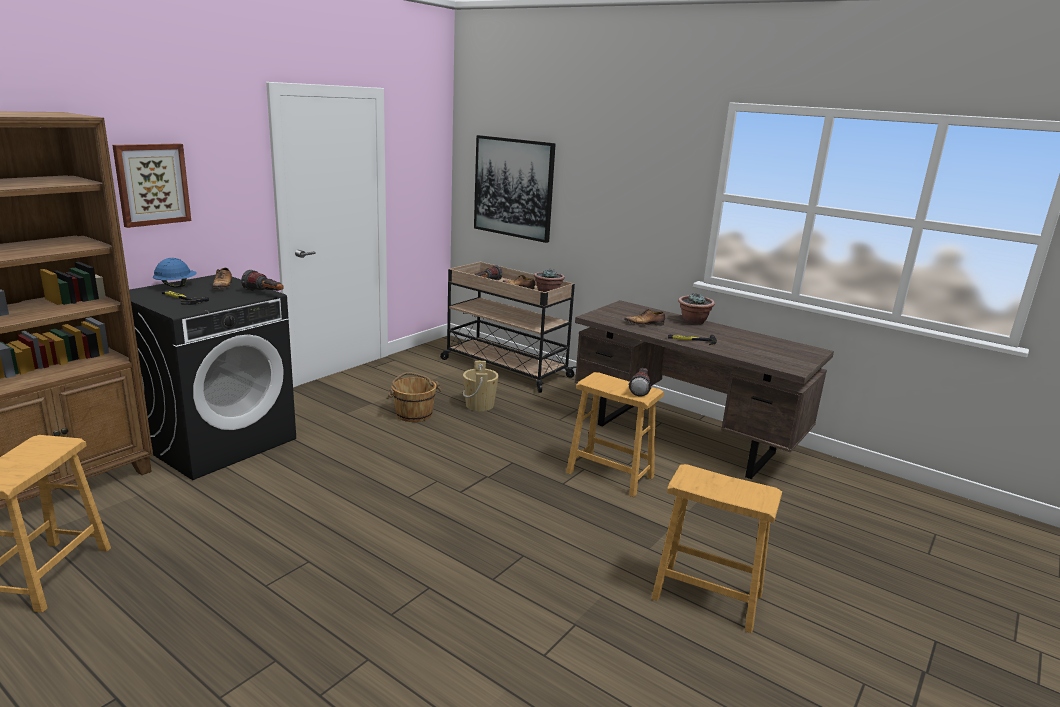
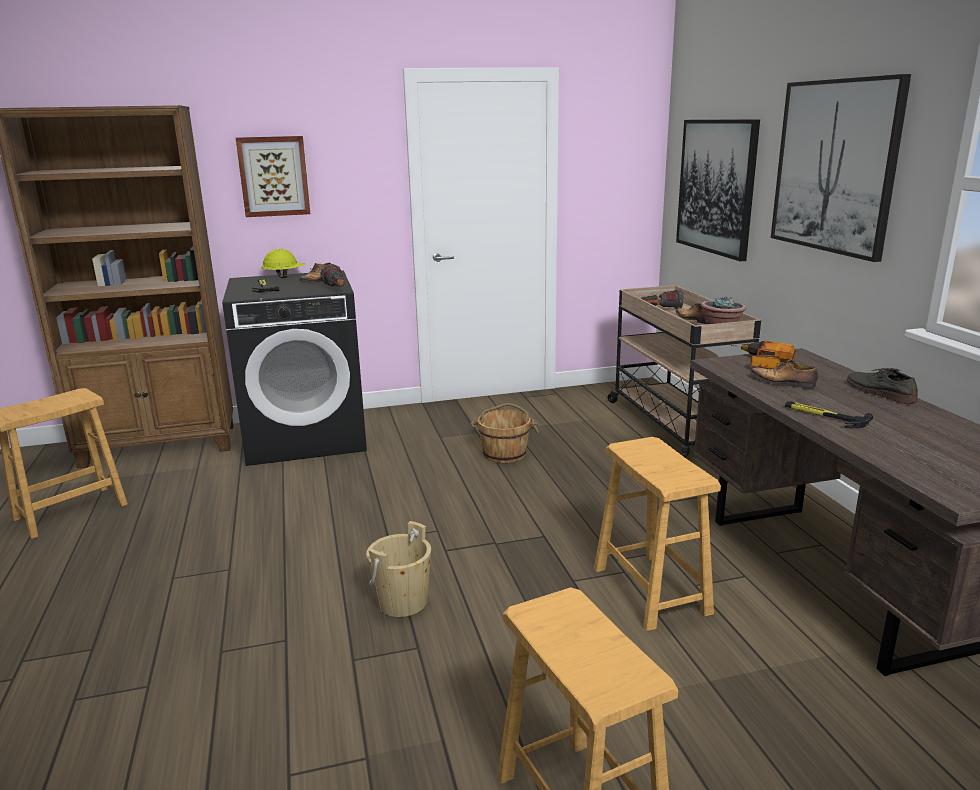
camera: 40 degrees right, 0 degrees up
(176, 286) = (284, 277): blue hard hat -> yellow hard hat
(479, 405) = (588, 461): beige bucket -> beige bucket (402, 601)
(615, 313) = (760, 363): none -> power drill
(626, 181) = (835, 166): none -> picture
(640, 388) = (685, 471): flashlight -> none
(693, 322) = (879, 392): potted plant -> grey shoe

